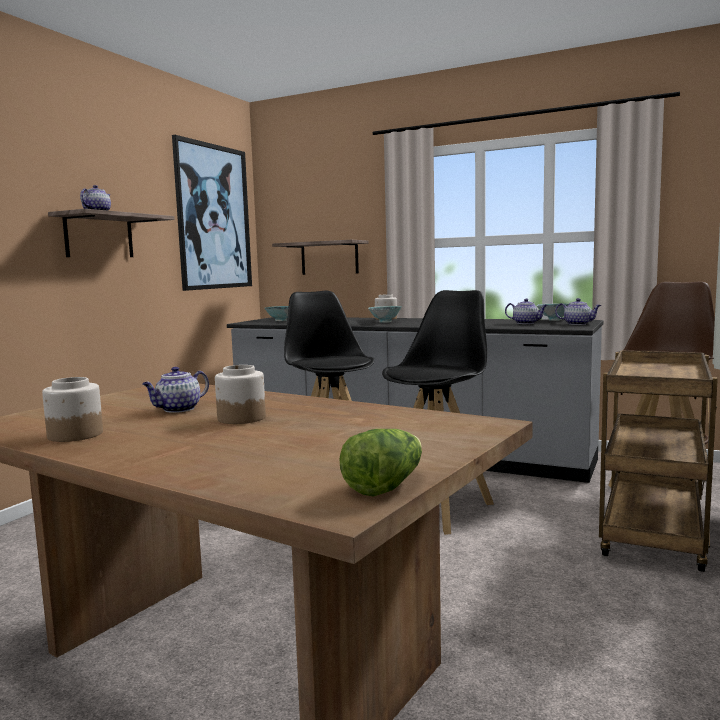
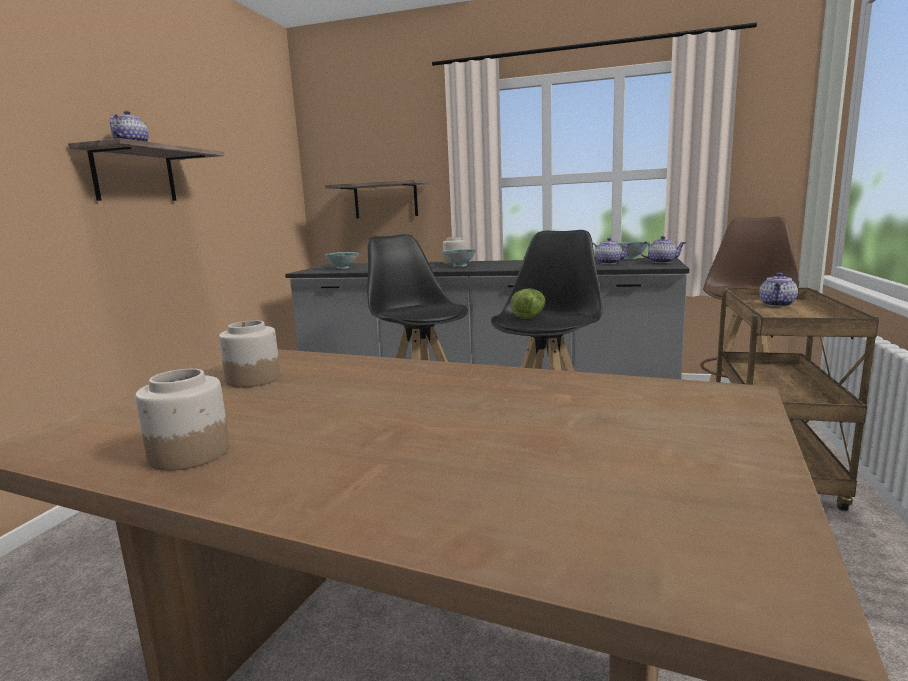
camera: 10 degrees left, 5 degrees up
(178, 409) = (309, 395): teapot -> teapot (777, 304)
(213, 217) = (259, 156): picture -> none
(241, 418) = (409, 405): jar -> jar (253, 379)
(385, 485) = (763, 528): lettuce -> lettuce (529, 316)

